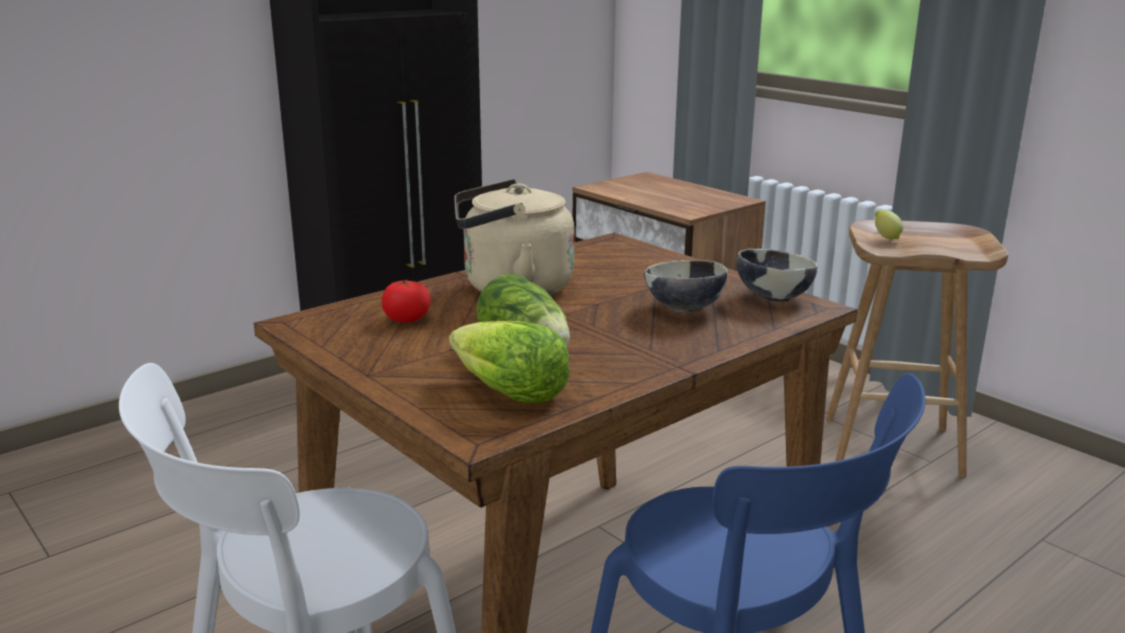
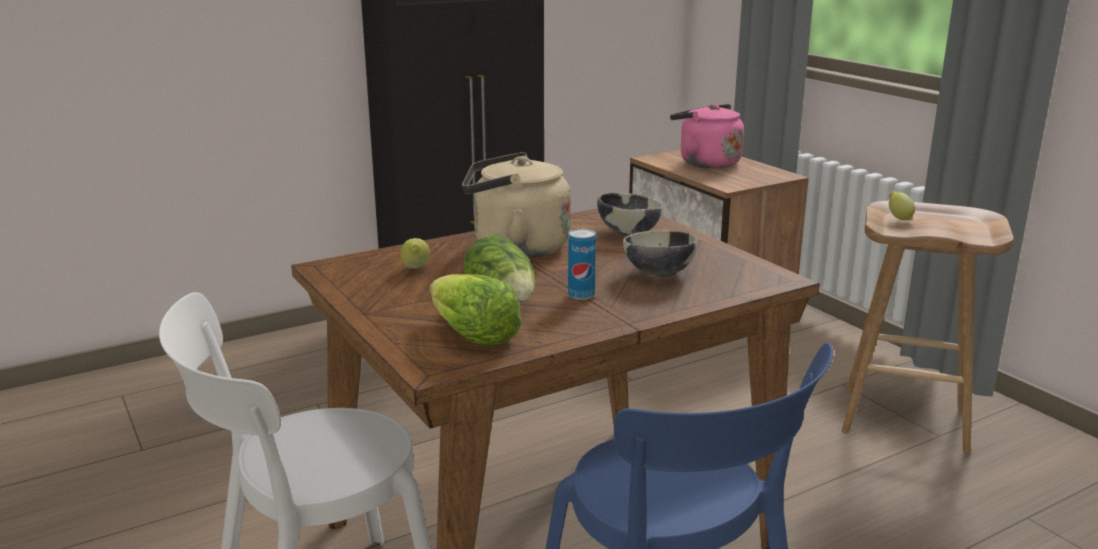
camera: 10 degrees right, 0 degrees up
(407, 319) = (415, 269): tomato -> lemon
(611, 338) = (581, 295): none -> can
(654, 190) = (705, 163): none -> pink kettle
(772, 297) = (745, 268): bowl -> bowl (628, 233)

